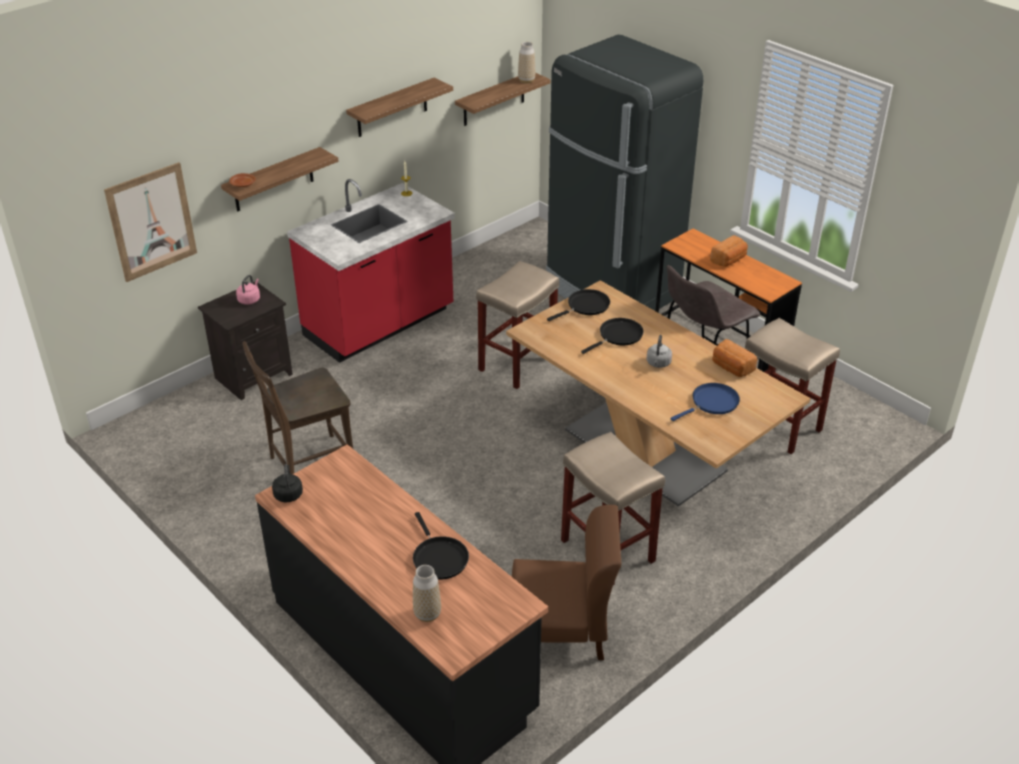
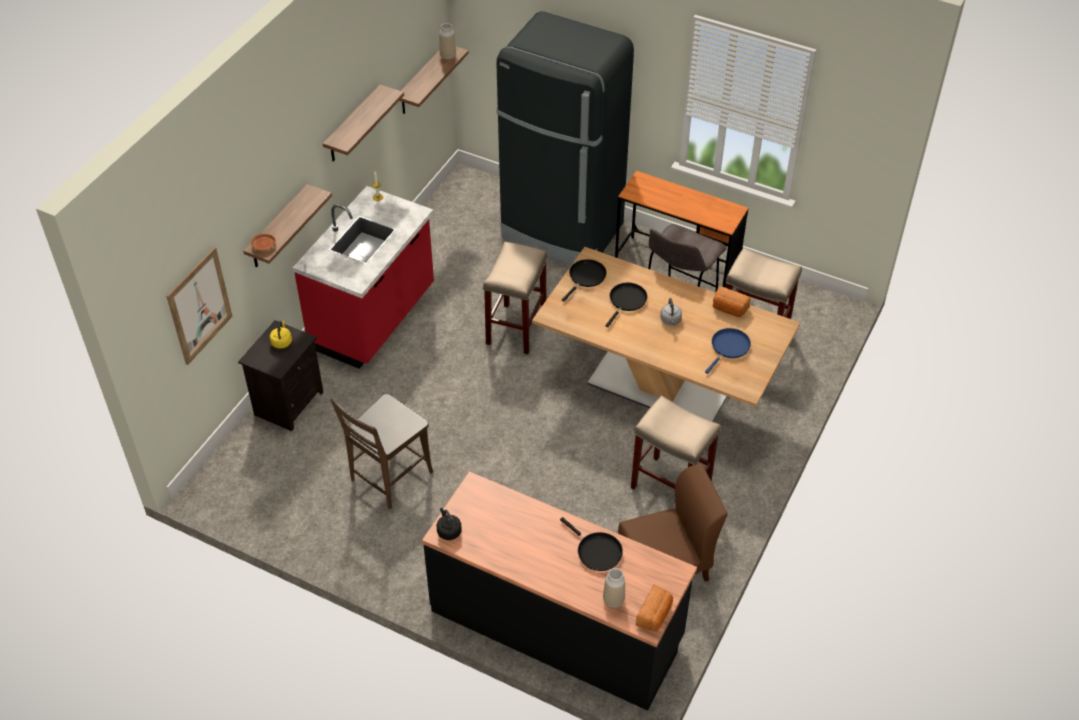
camera: 20 degrees left, 10 degrees up
(250, 299) = (282, 341): pink kettle -> yellow kettle
(729, 260) = (681, 198): bread -> bread (654, 615)

